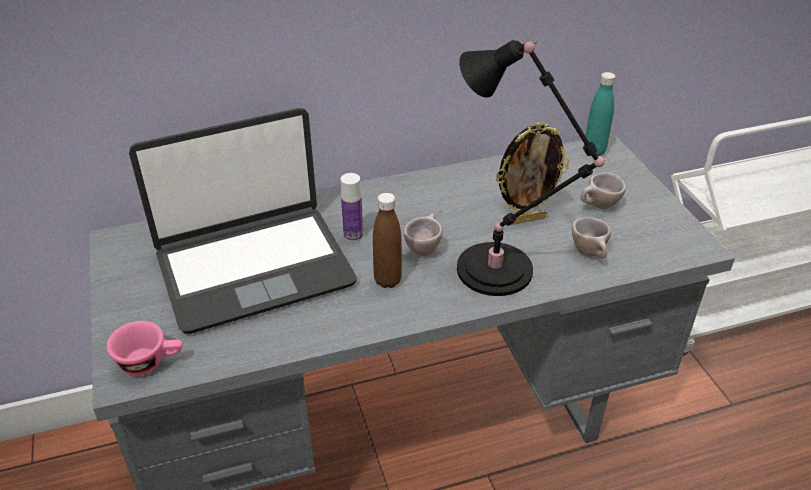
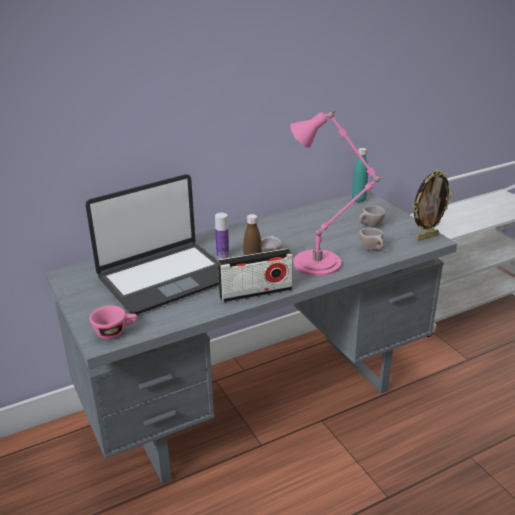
camera: 10 degrees left, 10 degrees down
(382, 315) = (256, 292): none -> radio
(501, 272) = (321, 264): black table lamp -> pink table lamp
(525, 220) = (327, 237): picture frame -> picture frame (426, 237)

